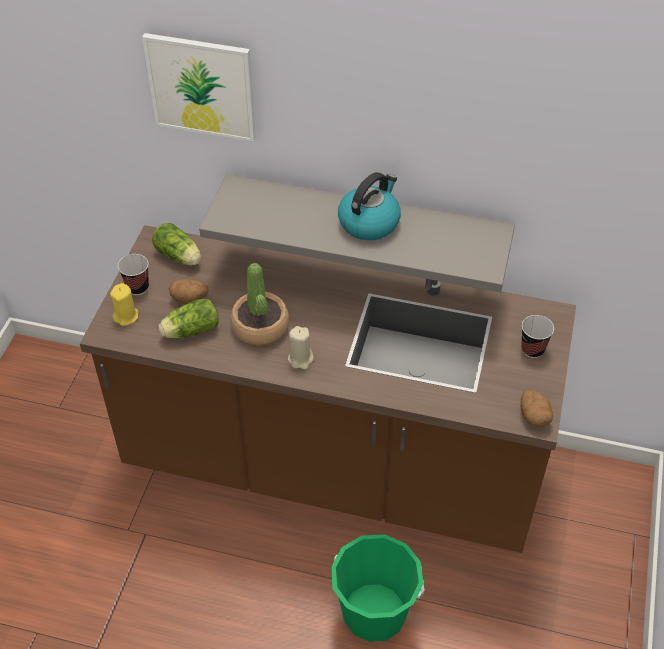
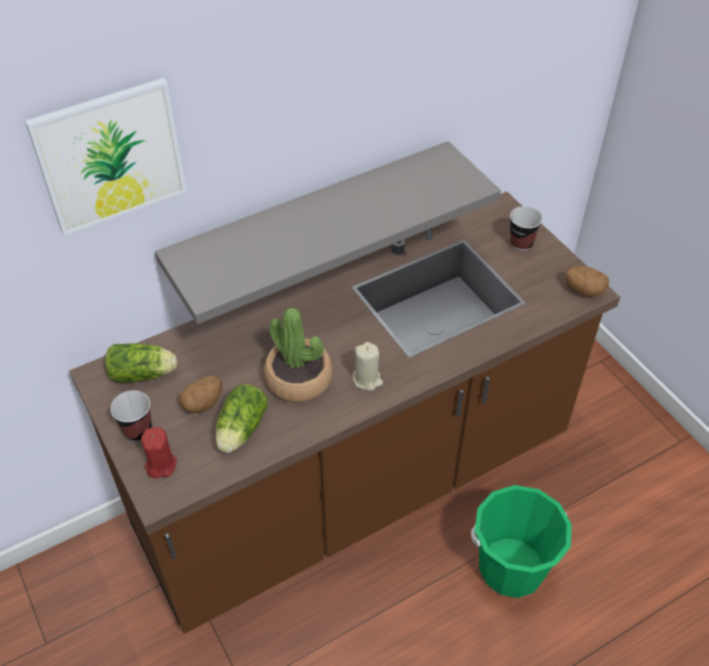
camera: 45 degrees left, 0 degrees up
(126, 316) = (161, 465): yellow candle -> red candle
(369, 222) = (339, 210): kettle -> none

